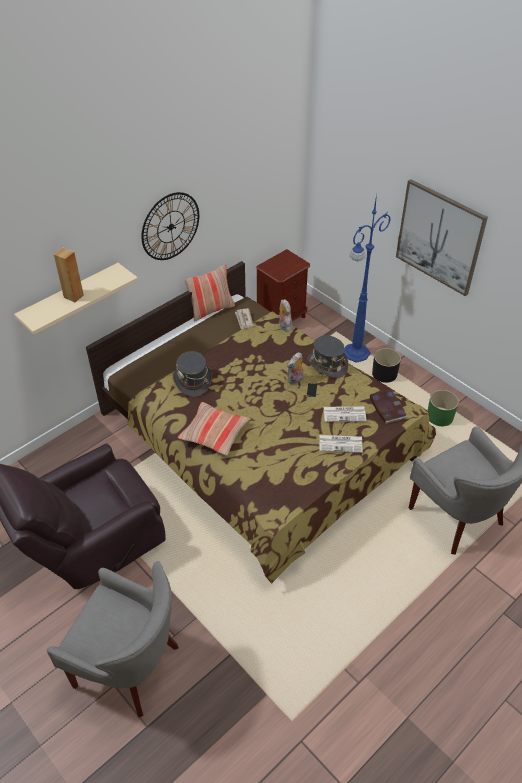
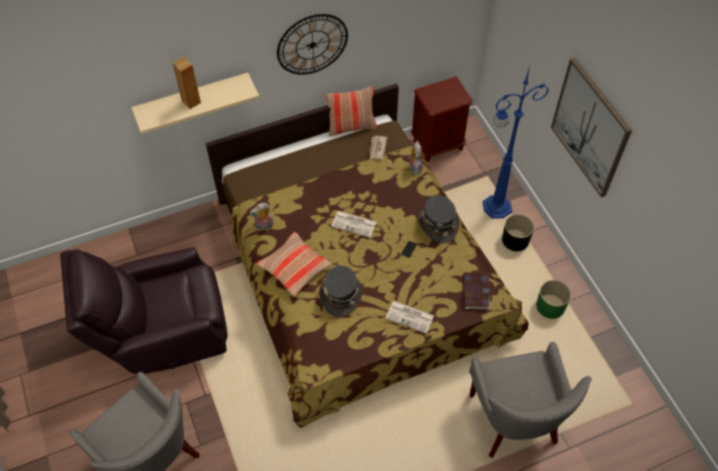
camera: 20 degrees right, 10 degrees up
(193, 381) = (298, 205): grey hat -> grey hat (341, 295)
(295, 380) = (397, 233): plush toy -> plush toy (264, 226)
(345, 414) = (429, 286): newspaper -> newspaper (354, 224)

